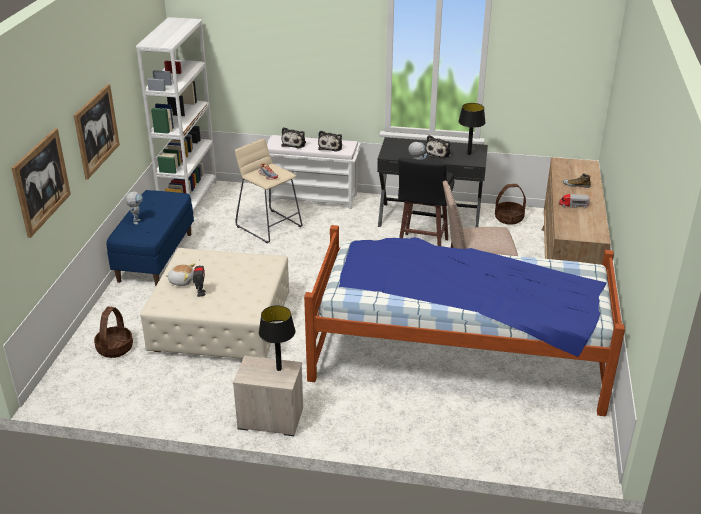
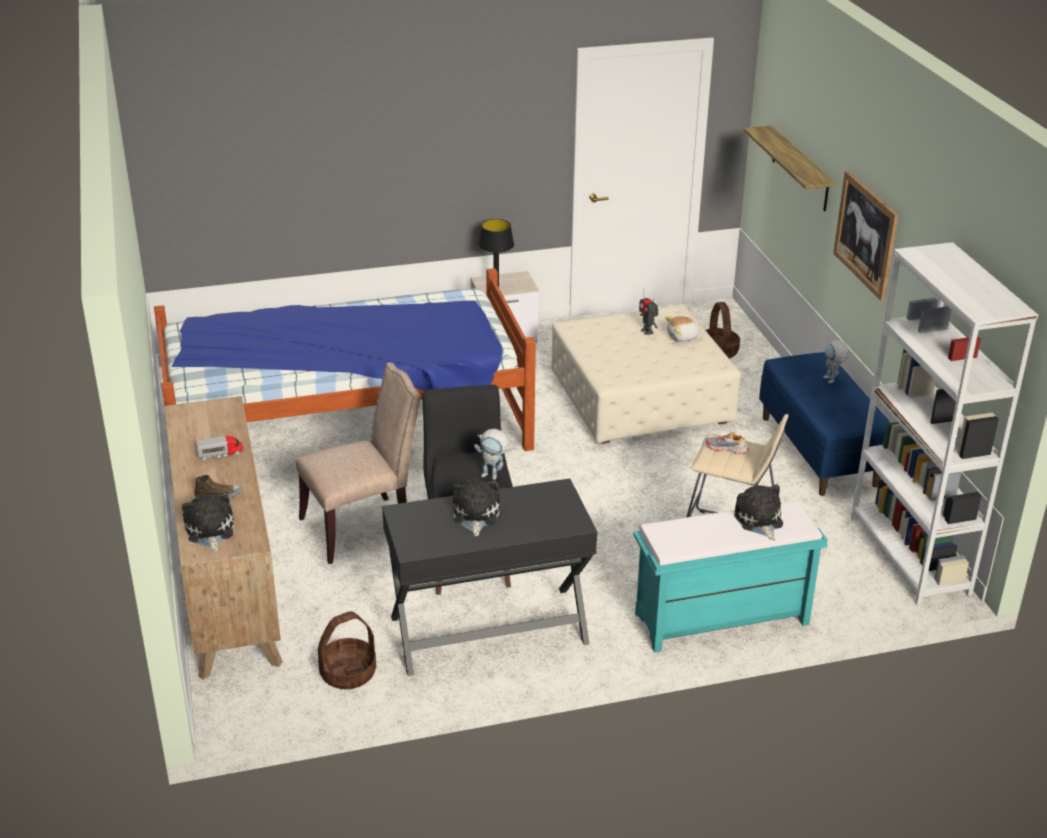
camera: 155 degrees right, 0 degrees up
(41, 181) = (800, 169): picture -> shelf
(313, 197) = (720, 620): white bench -> turquoise bench
(331, 147) = (691, 531): plush toy -> plush toy (209, 531)
(469, 154) = (422, 528): black table lamp -> none

